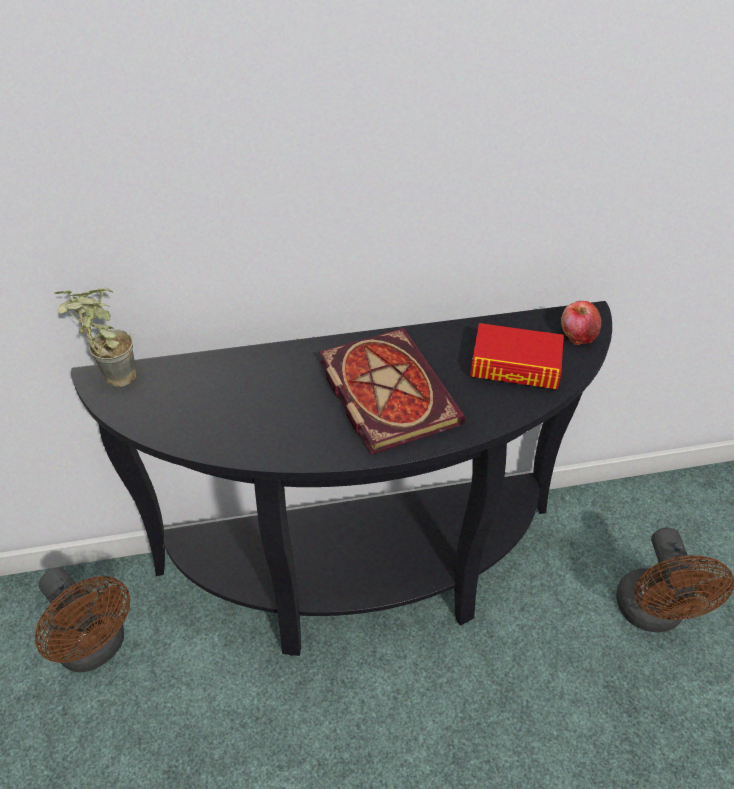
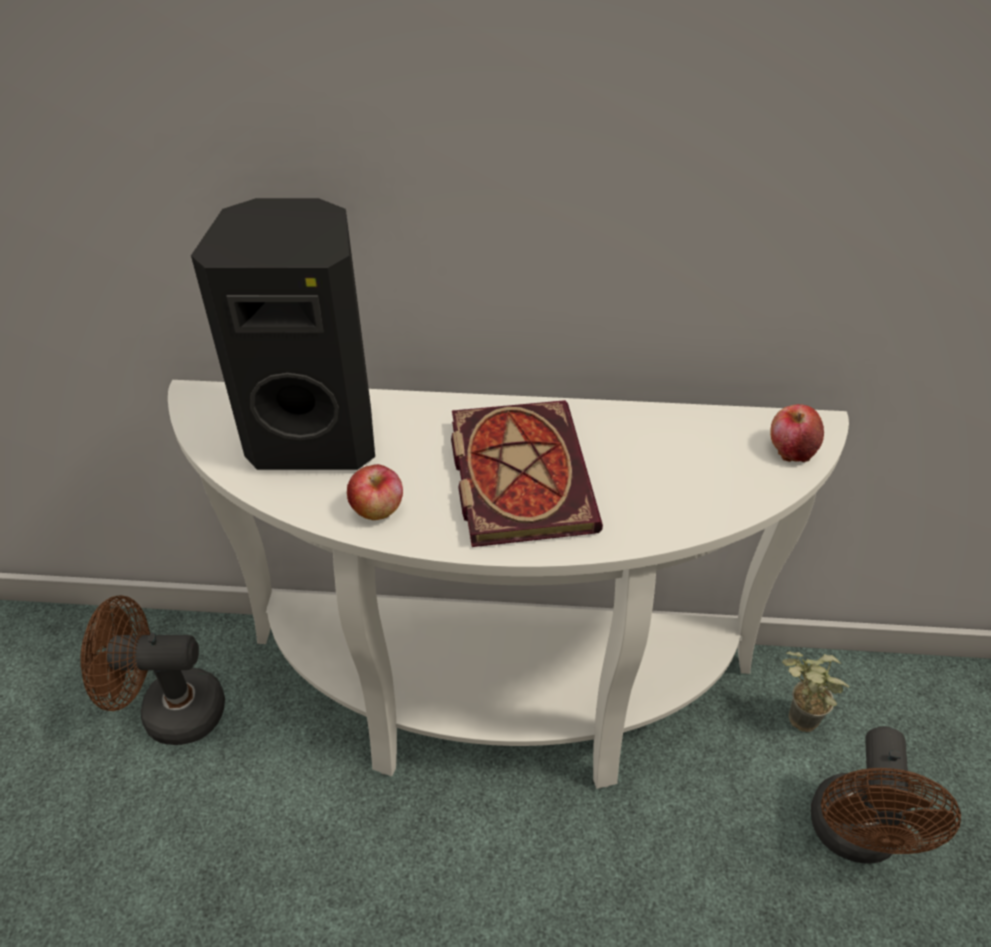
camera: 15 degrees right, 0 degrees up
(97, 648) = (170, 711): brown fan -> brown fan turned 120 degrees clockwise
(111, 379) = (209, 400): potted plant -> potted plant (793, 720)
(213, 391) = (316, 436): none -> black speaker
(285, 440) = (377, 509): none -> apple
(364, 579) = (496, 703): black console table -> white console table
(515, 365) = (694, 472): book -> none

